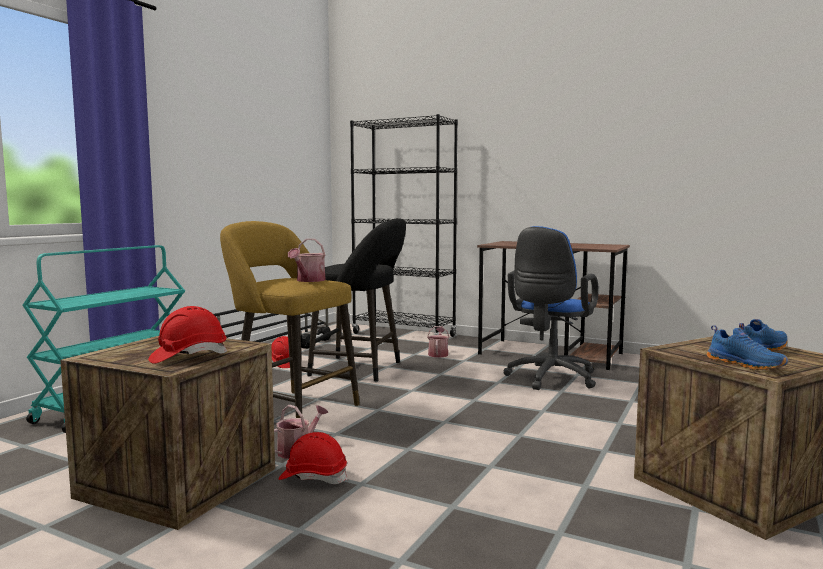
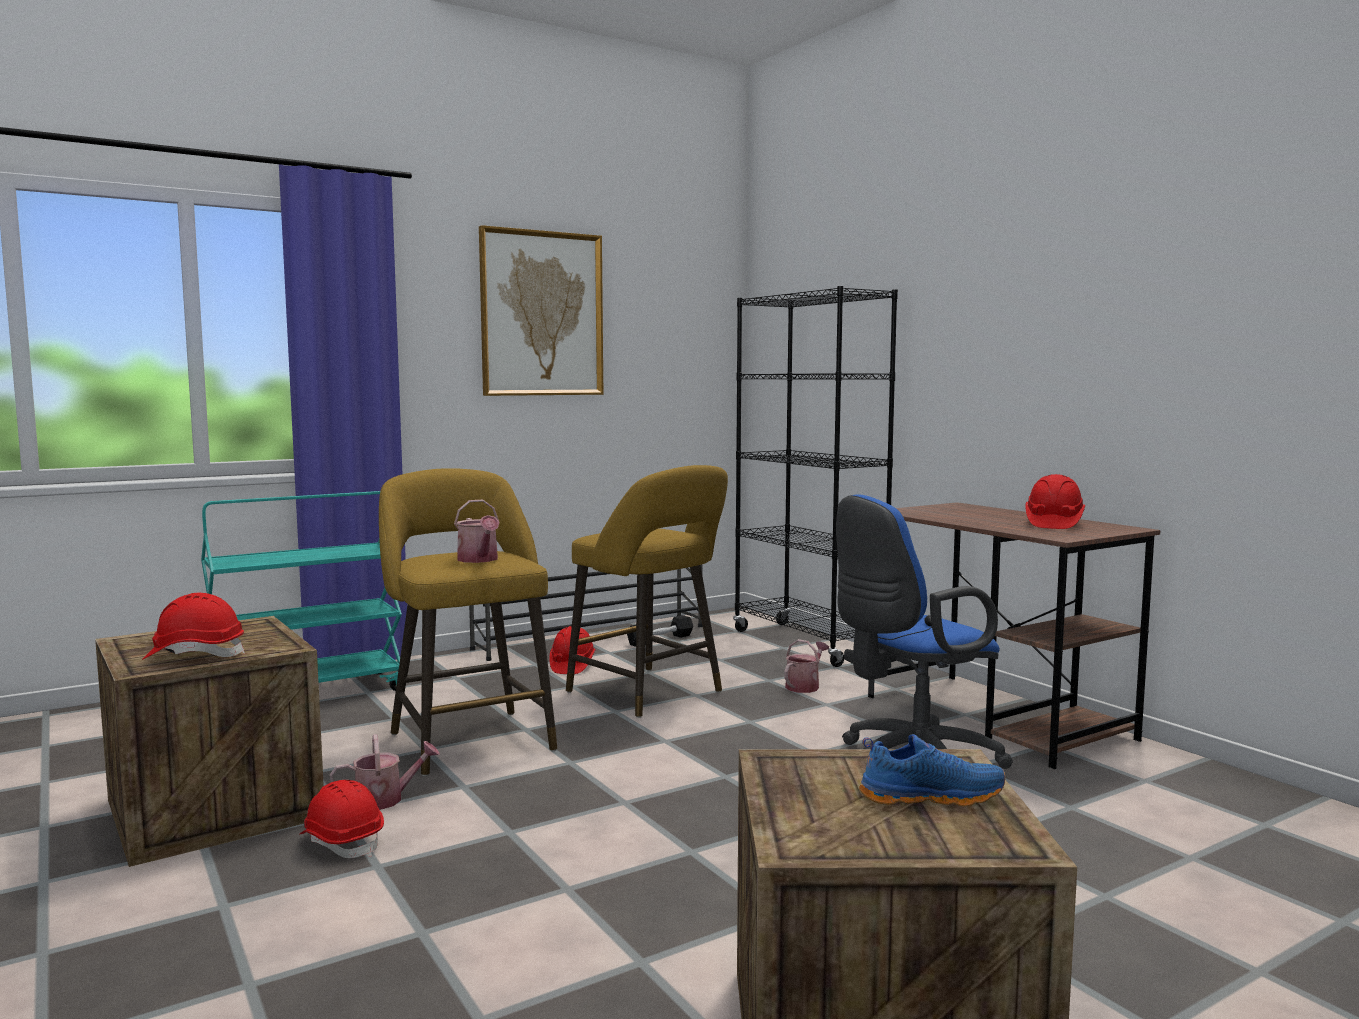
camera: 30 degrees right, 0 degrees up
(227, 122) = (542, 314): none -> picture
(309, 280) = (479, 560): watering can -> watering can turned 75 degrees counterclockwise
(361, 370) = (650, 694): black stool -> yellow stool
(582, 245) = (1053, 524): none -> red hard hat
(746, 365) = (809, 821): blue shoe -> none

